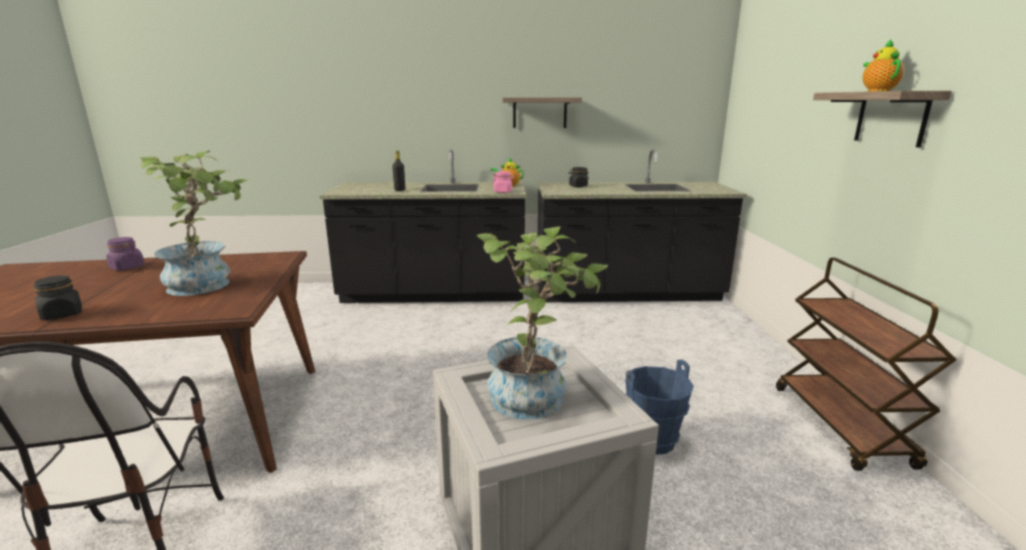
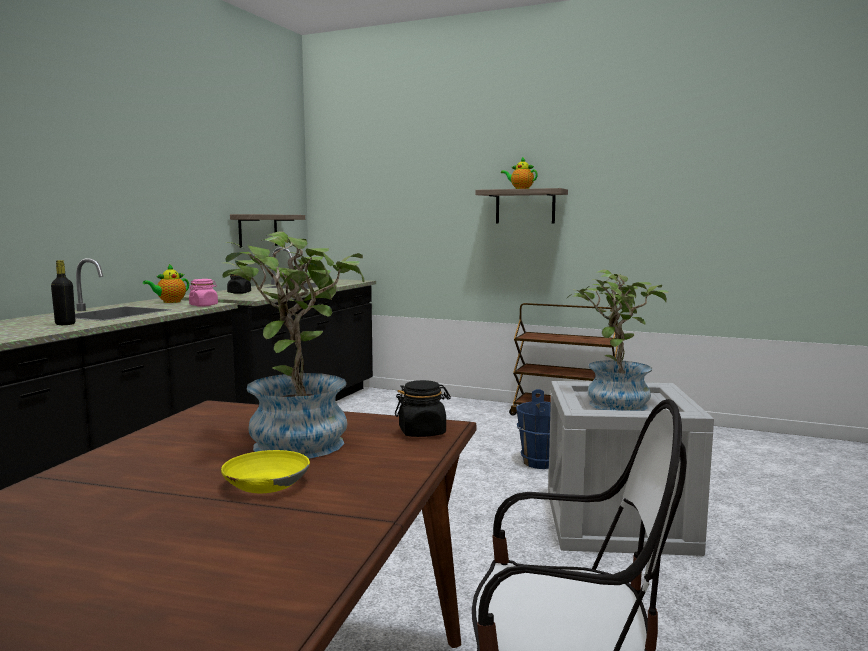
camera: 65 degrees left, 10 degrees down
(62, 314) = (331, 512): black jar -> black jar (422, 432)
(123, 293) = (265, 483): none -> yellow bowl
(127, 267) = (68, 495): purple jar -> none
(539, 112) = (167, 207): shelf -> shelf (258, 230)

